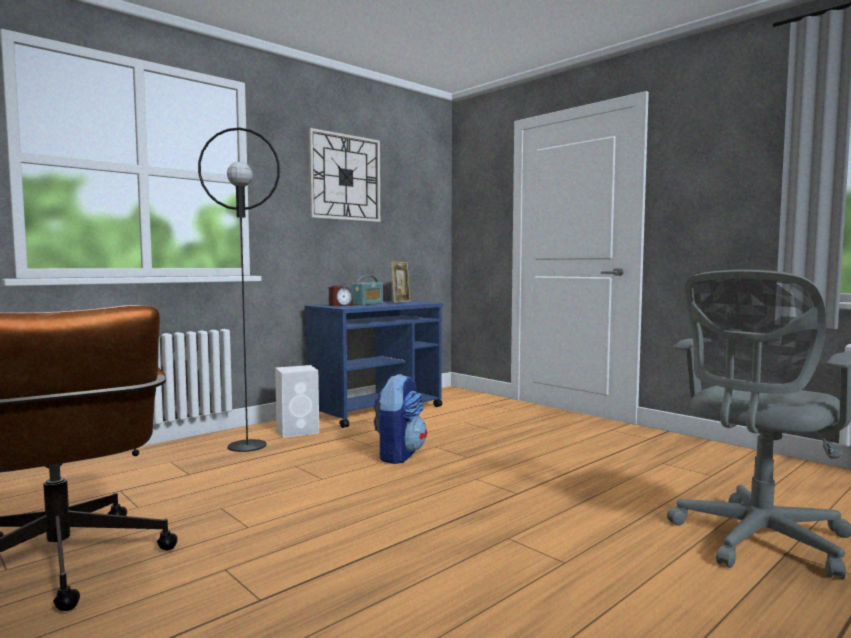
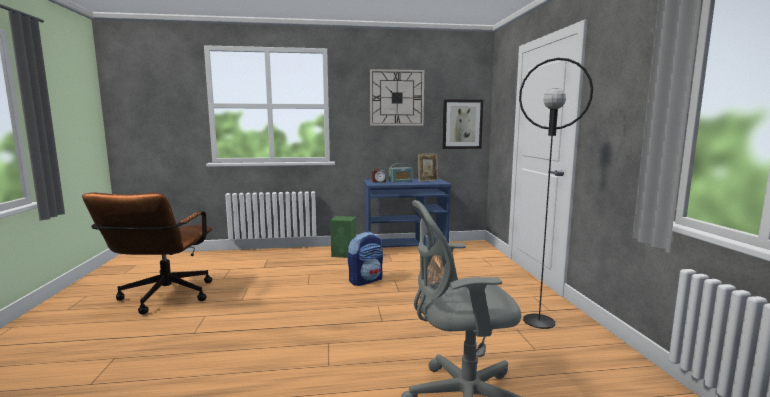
camera: 35 degrees right, 5 degrees up
(246, 446) = (308, 258): black floor lamp -> black floor lamp (538, 321)
(298, 431) = (344, 254): white speaker -> green speaker
(422, 223) = (462, 124): none -> picture

